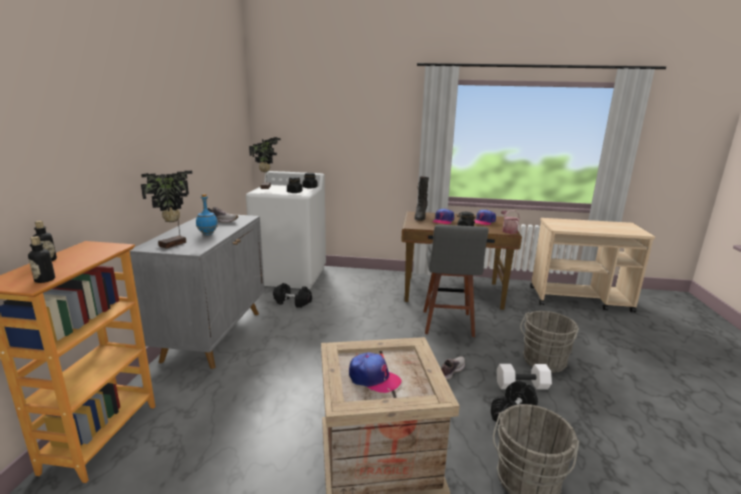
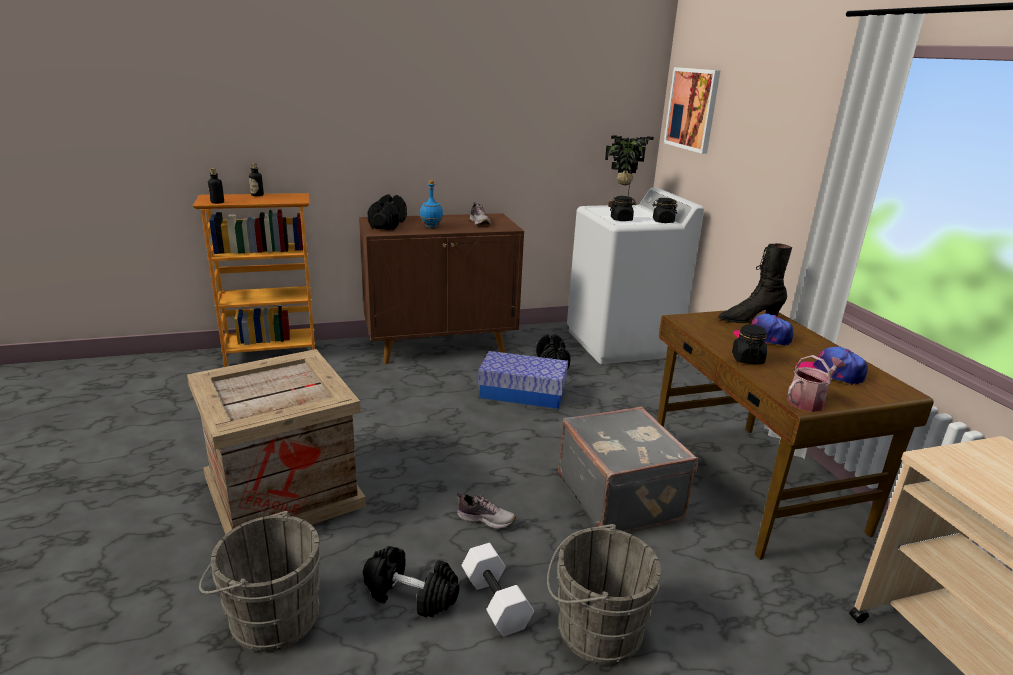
camera: 65 degrees right, 5 degrees up
(174, 244) = (387, 224): potted plant -> black dumbbell
(214, 335) = (441, 345): grey cabinet -> brown cabinet
(287, 117) = (692, 109): none -> picture
(320, 322) = (522, 393): none -> storage box
(373, 378) = (261, 387): cap -> none
(448, 325) = (620, 497): grey stool -> grey suitcase

